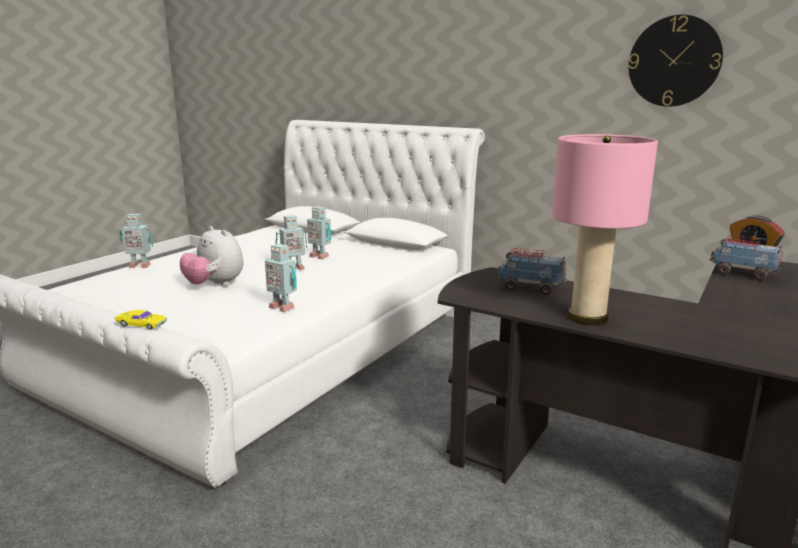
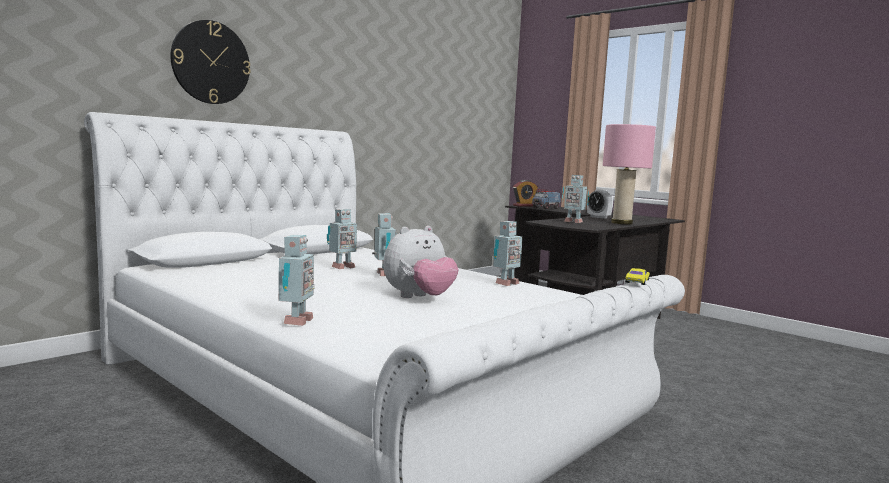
camera: 80 degrees left, 10 degrees down
(530, 288) = (573, 222): toy truck -> toy robot
(661, 305) = (598, 217): none -> alarm clock
(674, 61) = (442, 91): wall clock -> wall clock (211, 62)

